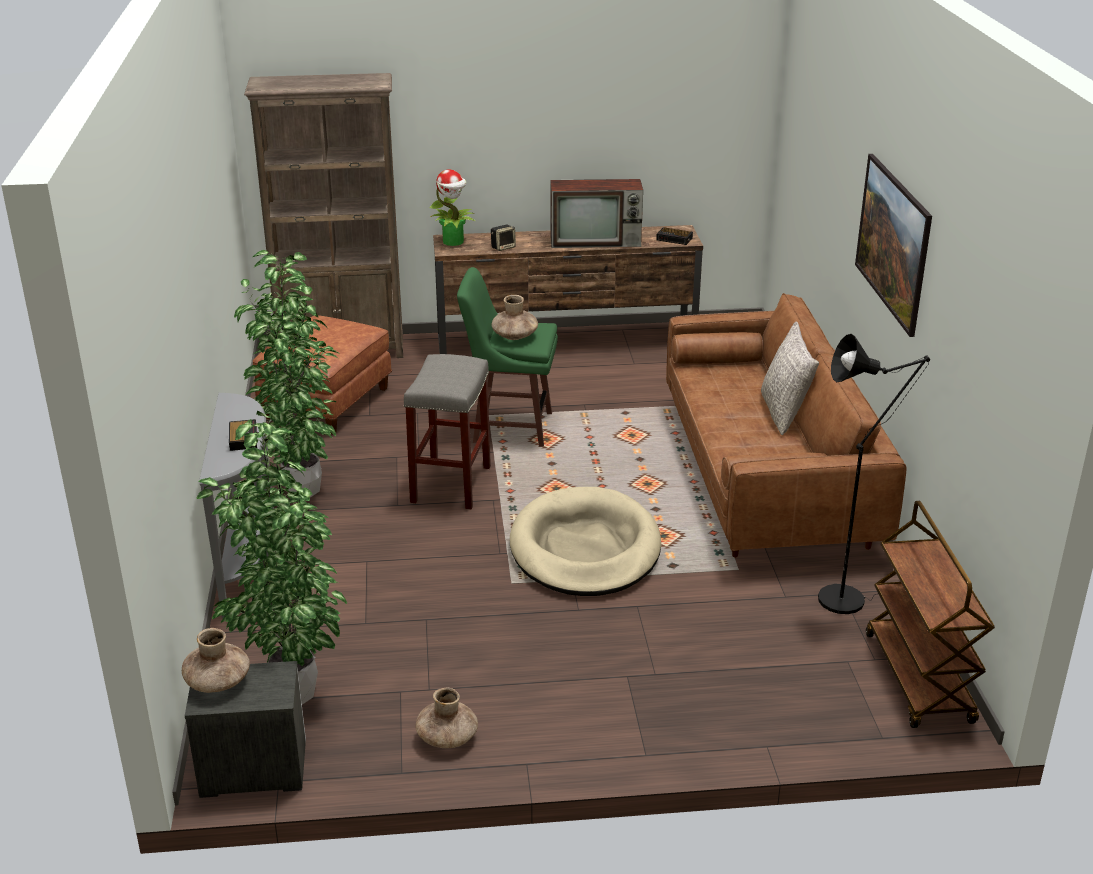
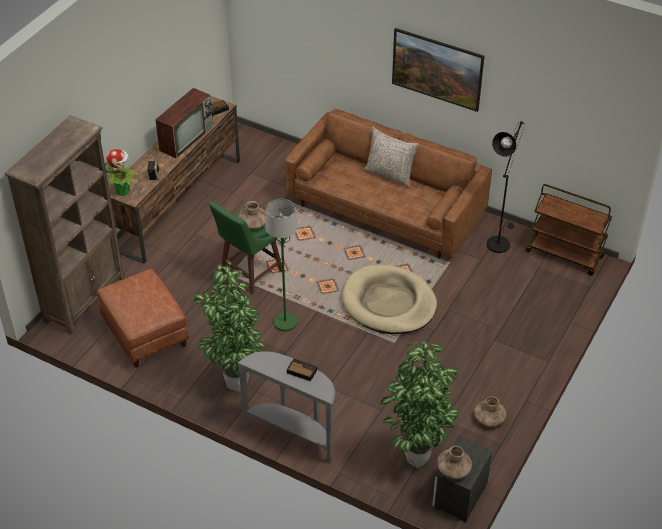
camera: 55 degrees left, 15 degrees up
(450, 483) = (284, 322): grey stool -> green floor lamp

